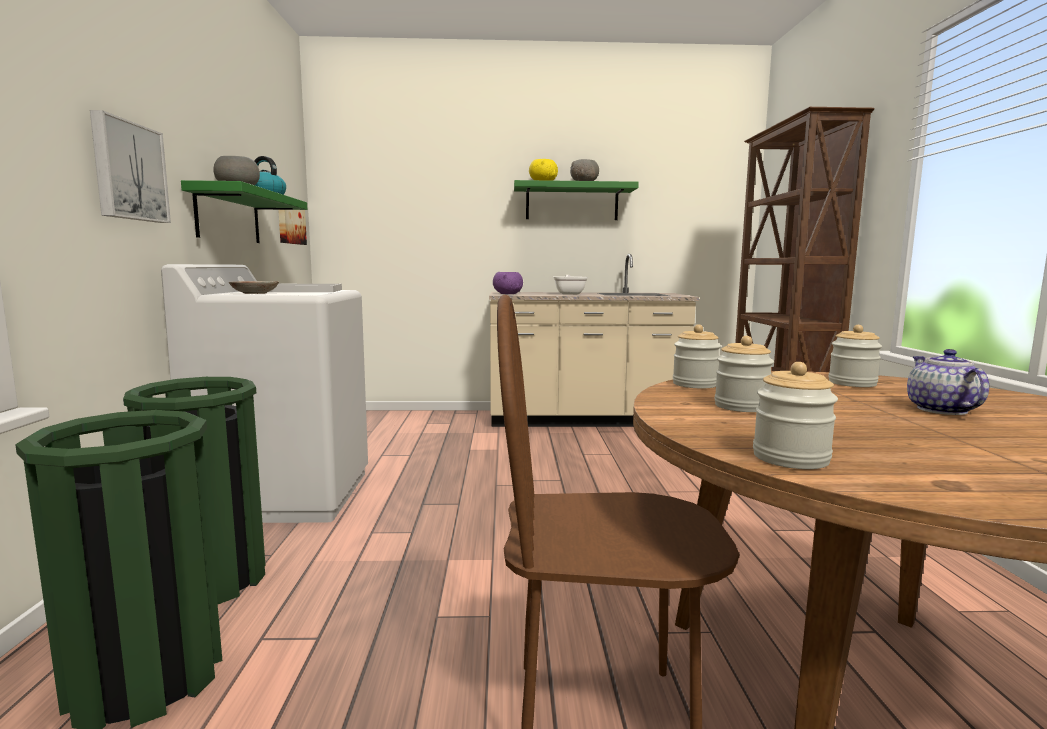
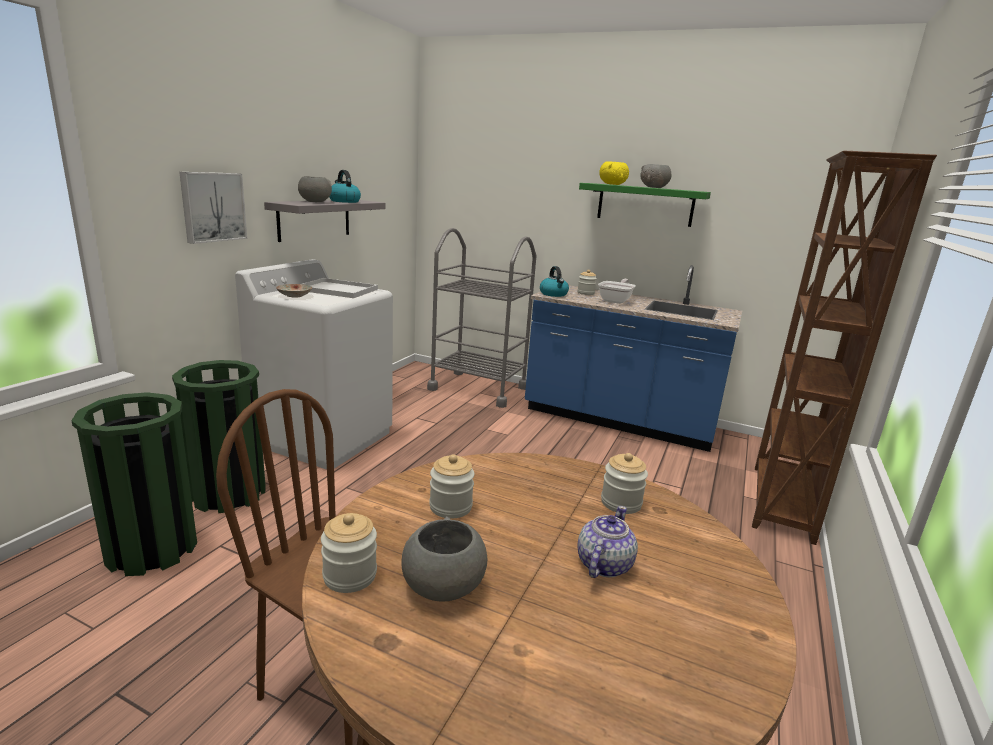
camera: 25 degrees right, 10 degrees up
(228, 216) = (314, 219): green shelf -> grey shelf
(290, 224) = (390, 211): picture -> none
(421, 420) = (478, 388): none -> grey cart
(508, 294) = (554, 294): purple bowl -> kettle
(585, 420) = (618, 421): beige counter -> blue counter
(695, 384) = (481, 466): jar -> jar (585, 293)
(883, 445) = (443, 587): none -> grey bowl

